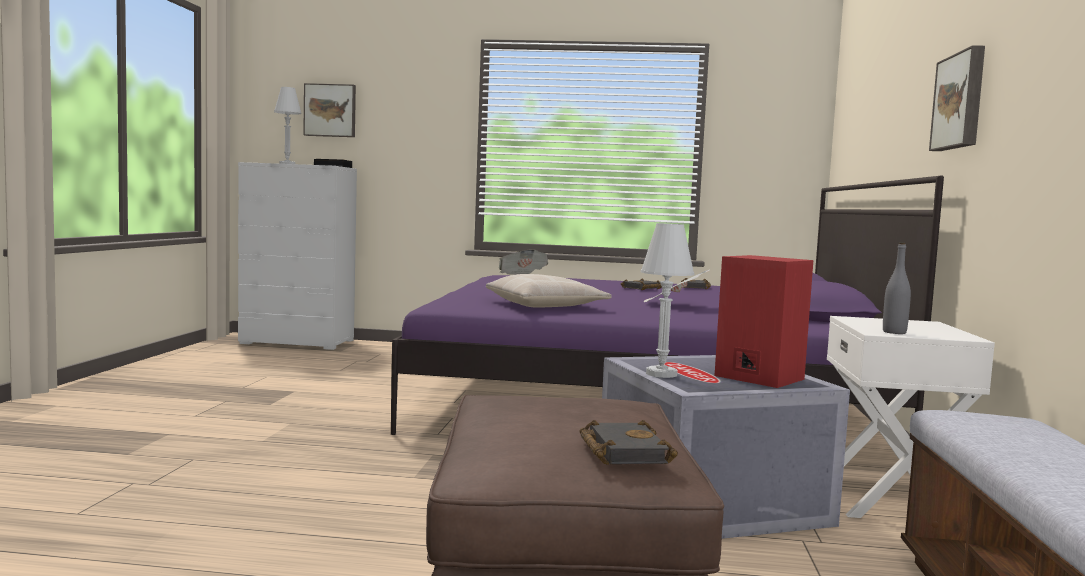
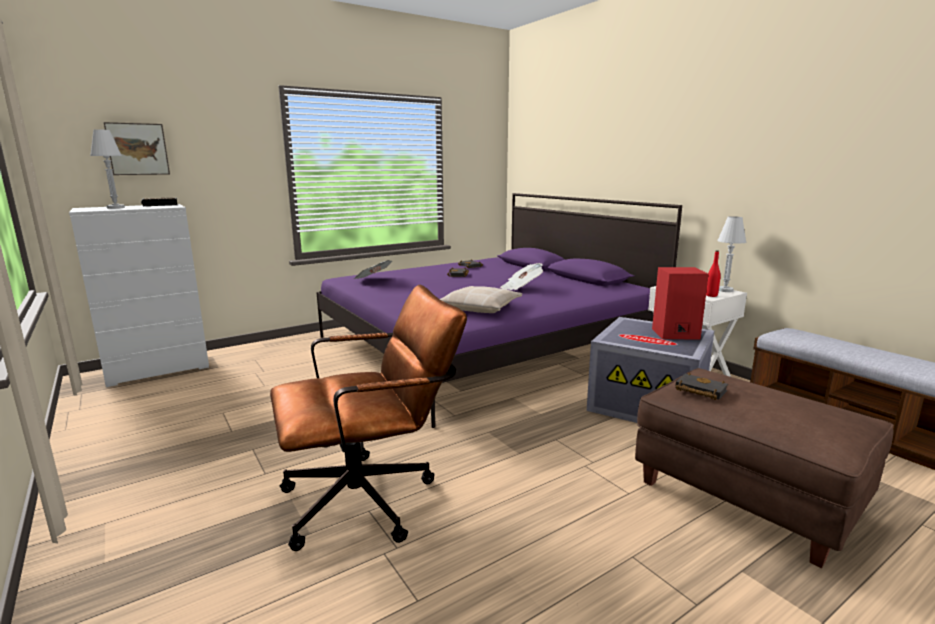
camera: 40 degrees left, 10 degrees up
(215, 454) = (372, 498): none -> brown office chair
(621, 451) = (825, 411): black book -> black book (698, 390)
(661, 374) = (647, 346): white table lamp -> white table lamp (725, 290)
(894, 332) = (711, 295): grey bottle -> red bottle
(961, 101) = (686, 165): picture -> none

